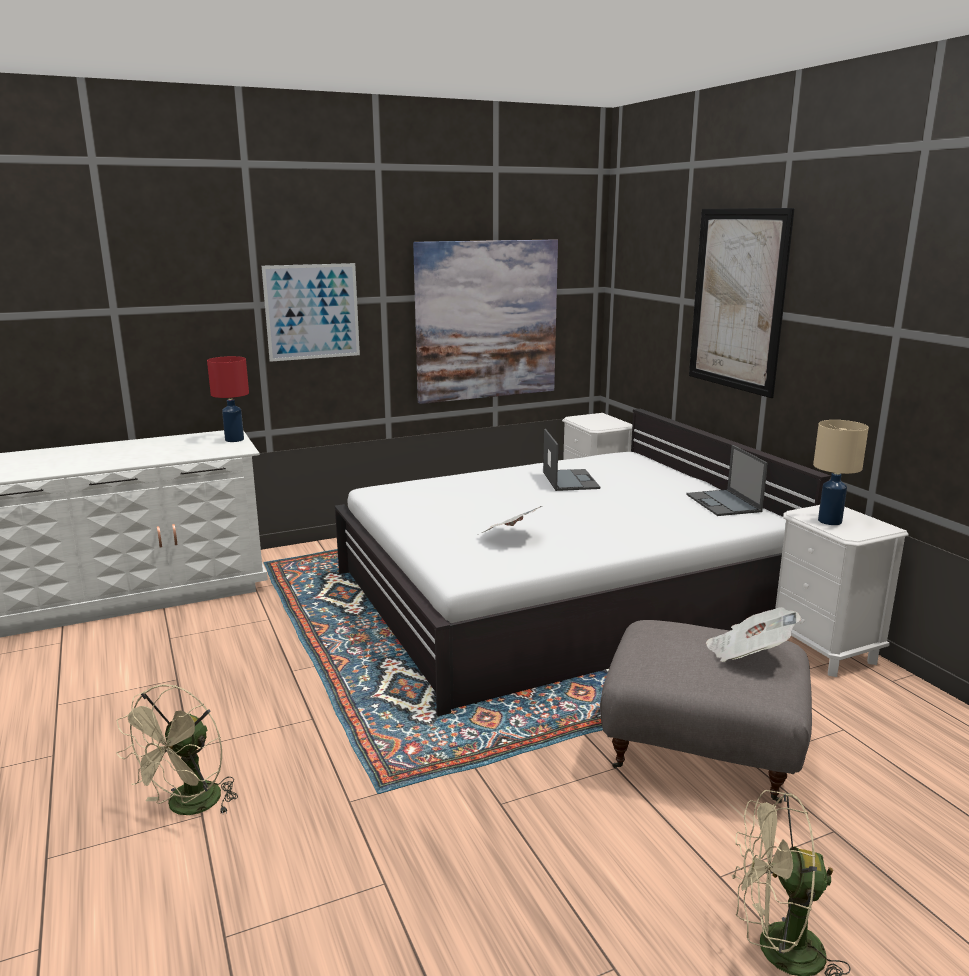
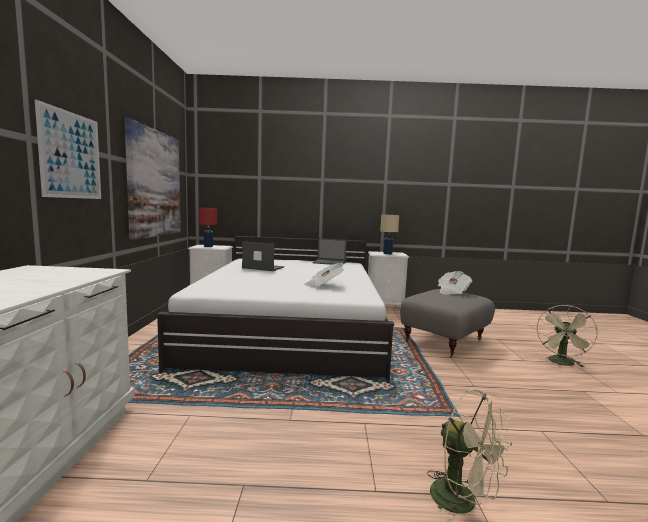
camera: 65 degrees left, 10 degrees down
(235, 439) = (64, 268): red table lamp -> red table lamp (208, 246)
(737, 300) = (301, 174): picture -> none

